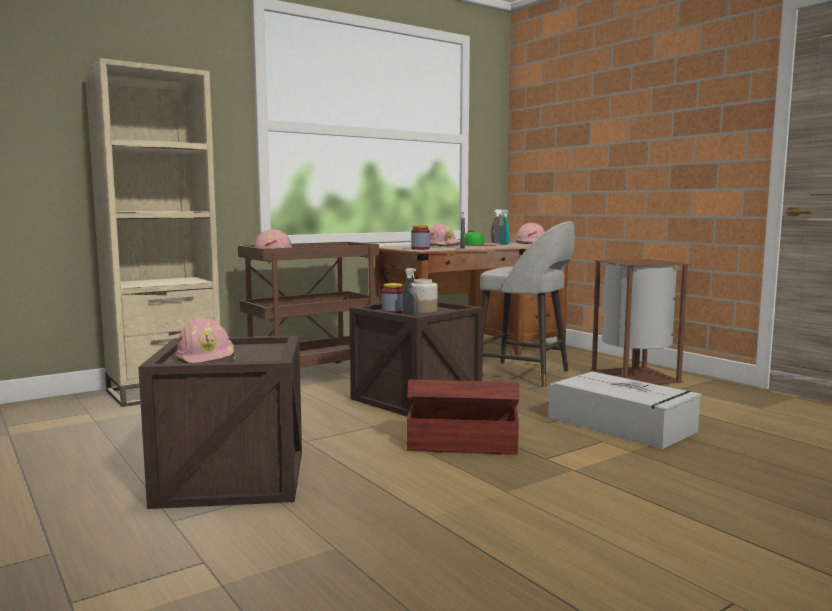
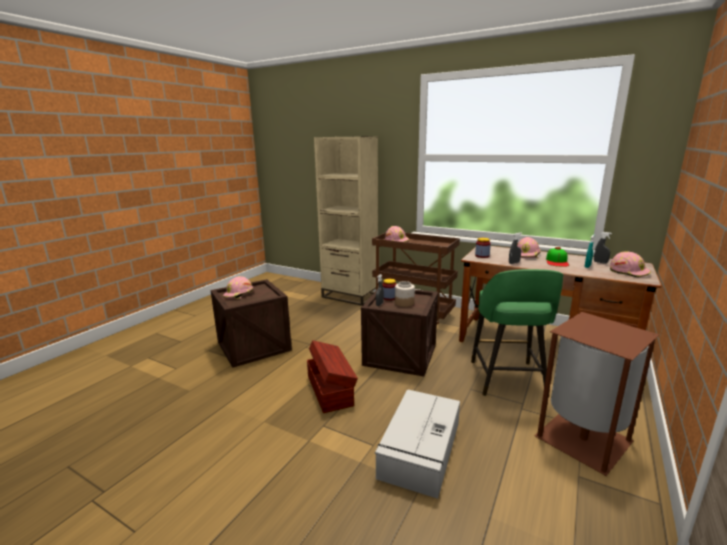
camera: 65 degrees right, 10 degrees up
(524, 375) = (507, 380): grey stool -> green stool

